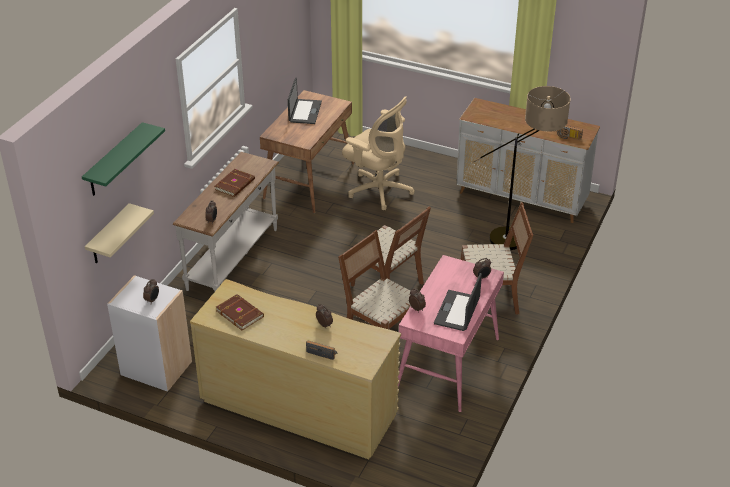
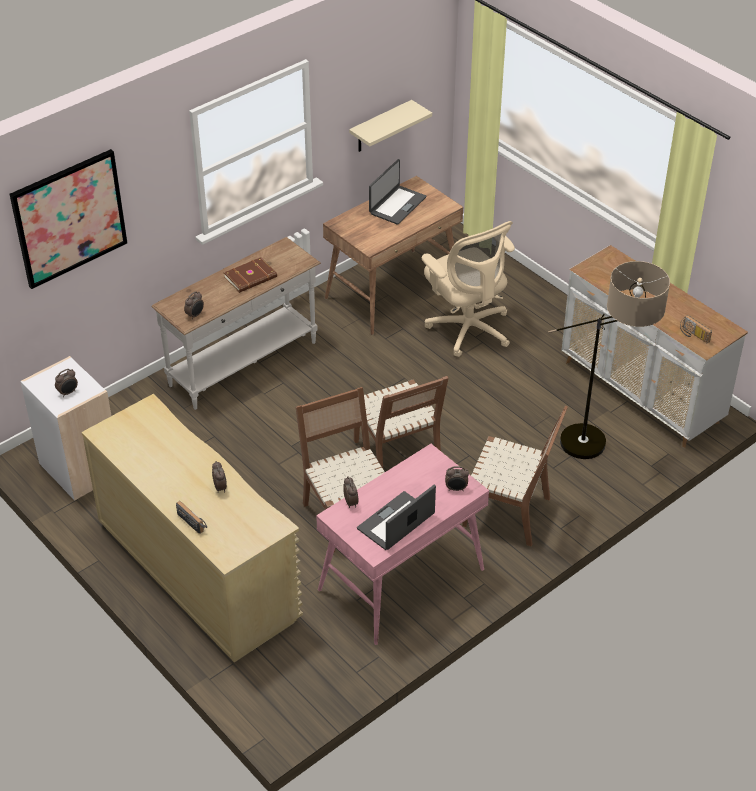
camera: 25 degrees right, 5 degrees up
(109, 235) = (54, 302): beige shelf -> beige shelf (380, 127)
(114, 160) = (69, 218): green shelf -> picture
(240, 313) = (139, 441): brown book -> none

